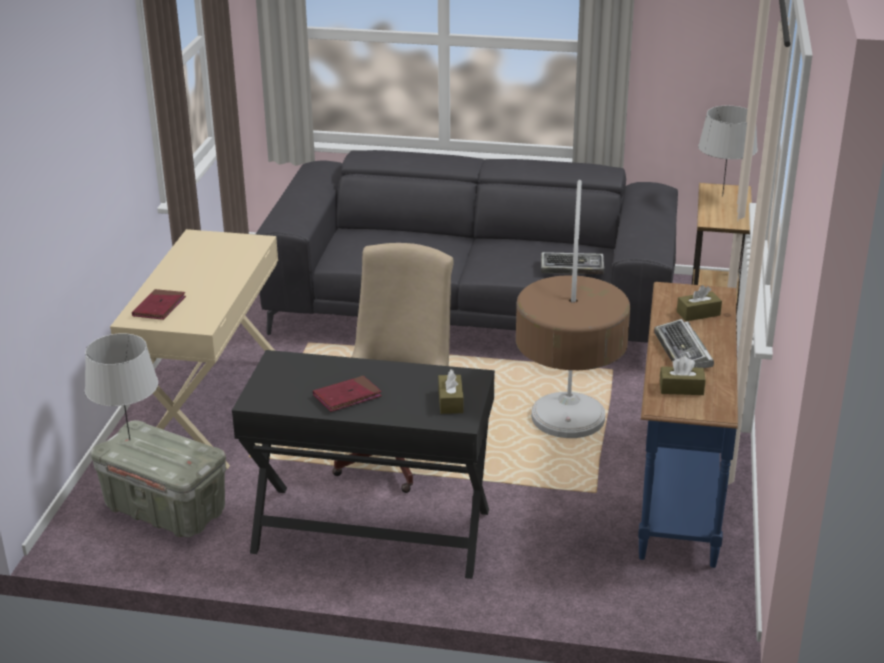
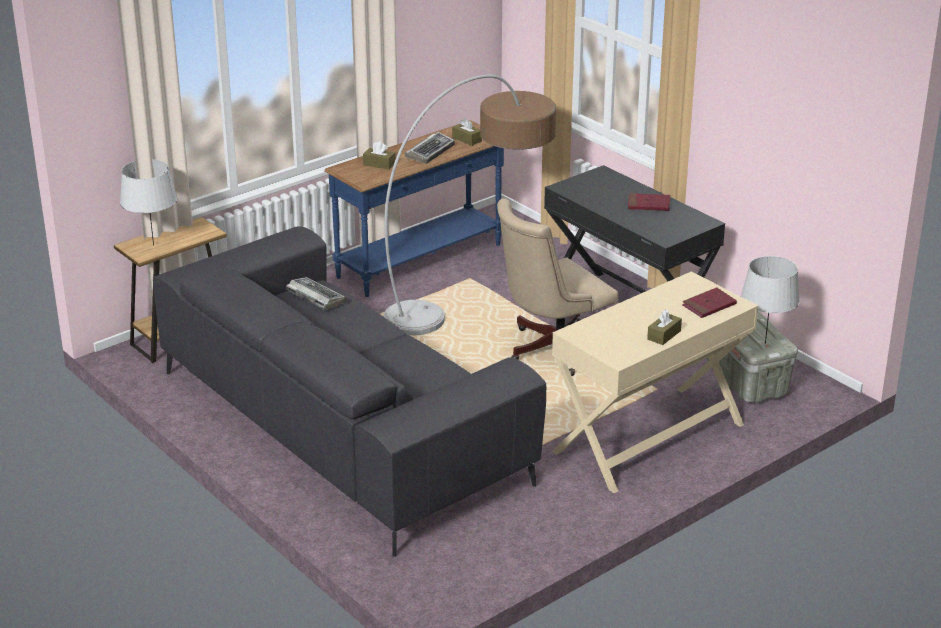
camera: 140 degrees left, 0 degrees up
(450, 401) = (594, 181): brown tissue box -> brown tissue box (664, 335)

